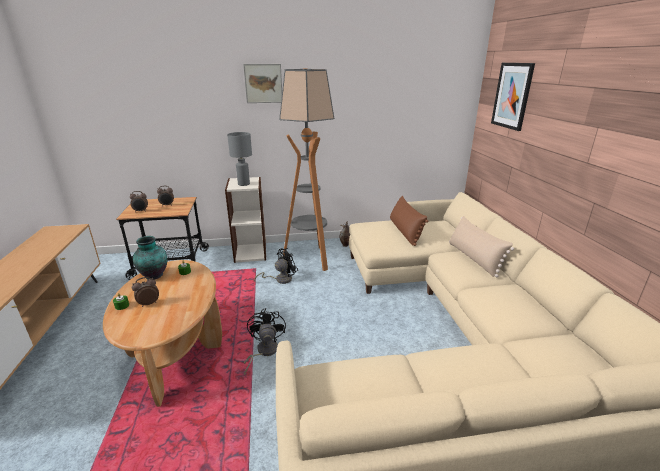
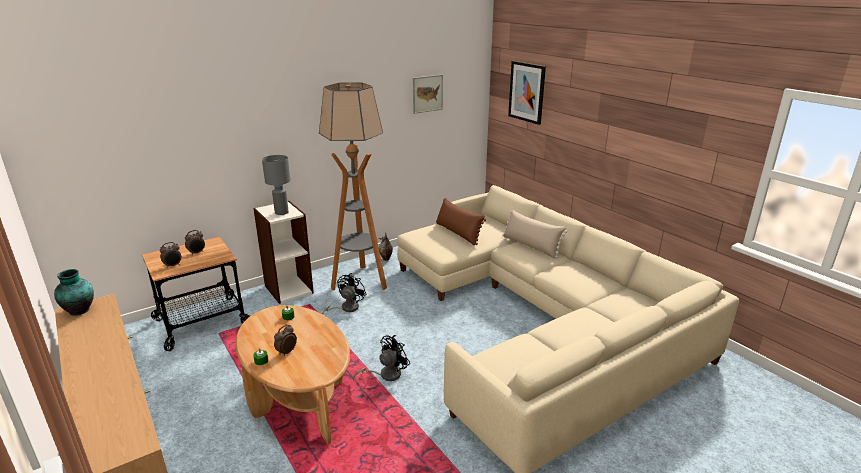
camera: 25 degrees left, 0 degrees up
(154, 276) = (259, 328): vase -> vase (80, 311)
(263, 83) = (287, 98): picture -> picture (427, 93)
(263, 352) = (385, 374): black fan -> black fan turned 75 degrees clockwise

